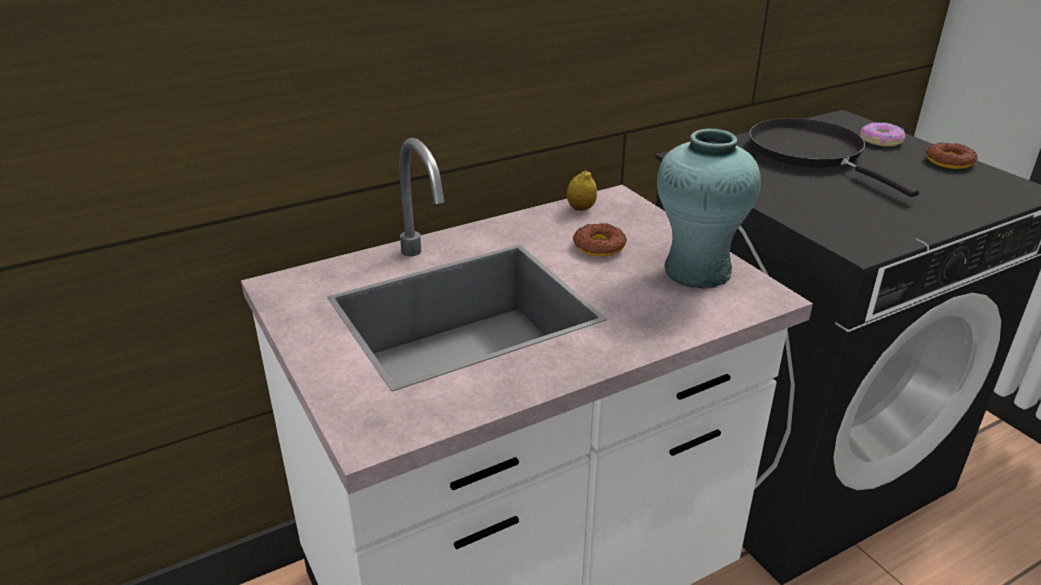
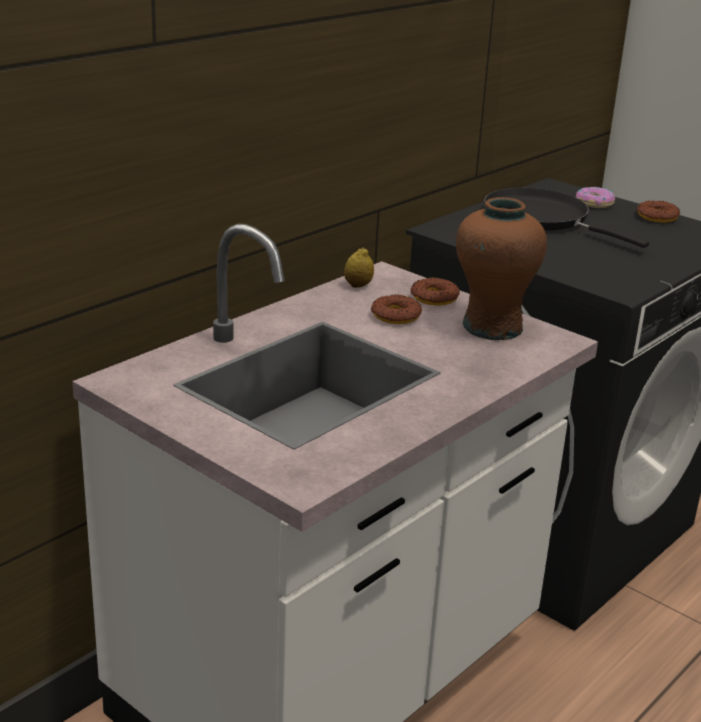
camera: 20 degrees left, 5 degrees down
(652, 230) = (434, 298): none -> donut
(696, 271) = (492, 327): turquoise vase -> brown vase

